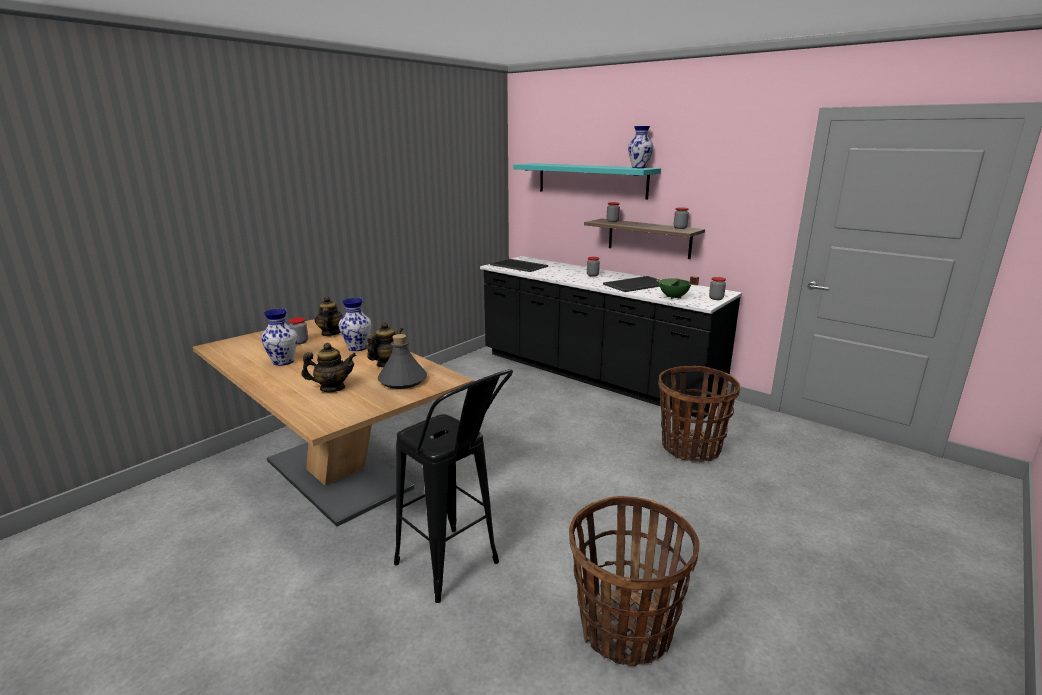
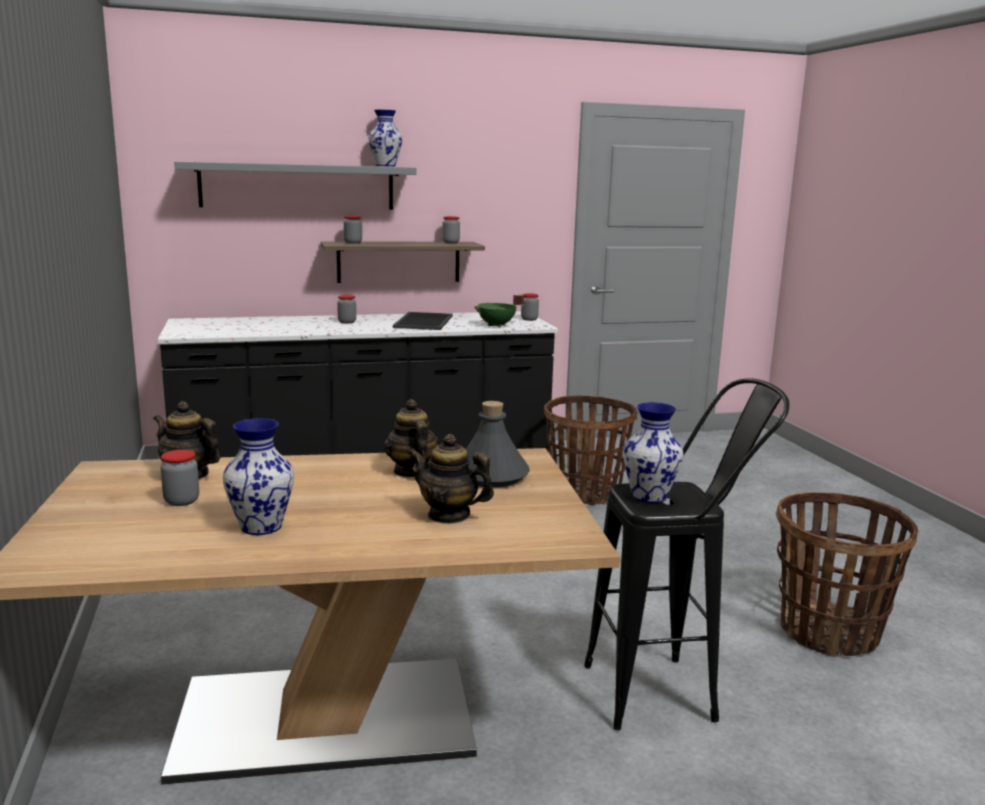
camera: 55 degrees left, 5 degrees down
(332, 388) = (449, 515): teapot -> teapot turned 90 degrees counterclockwise
(357, 348) = (305, 473): vase -> vase (650, 496)
(519, 265) = (216, 328): tray -> none
(591, 180) = (298, 186): turquoise shelf -> grey shelf

